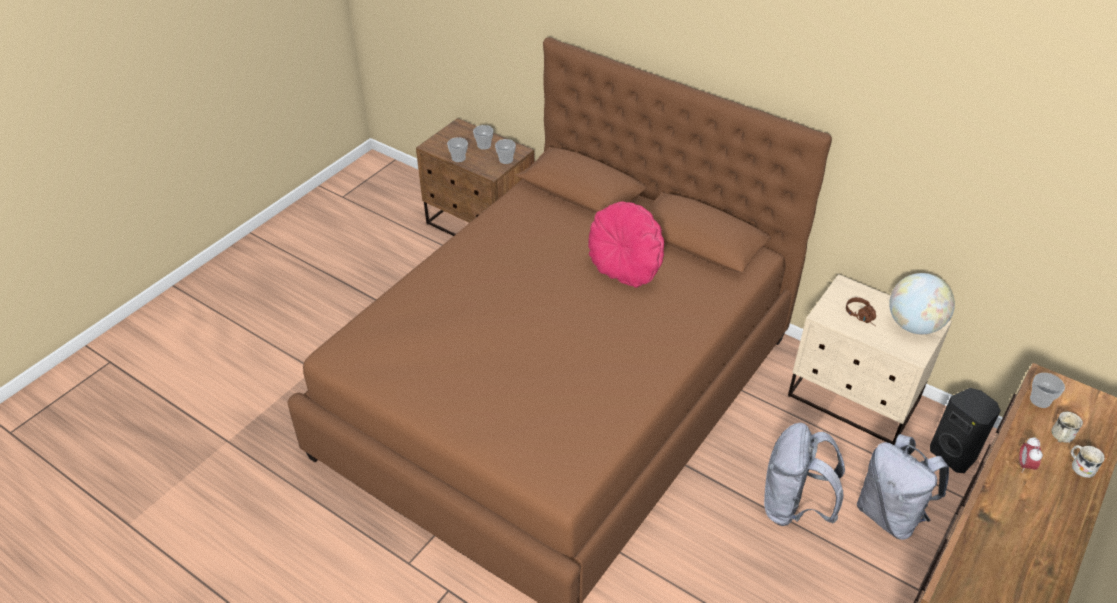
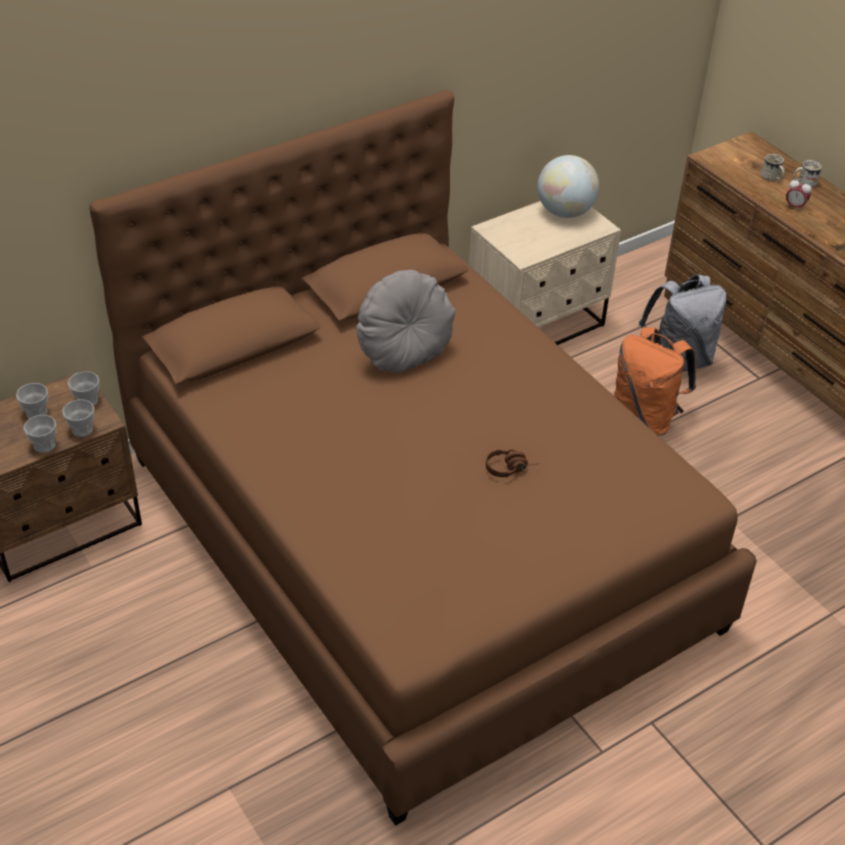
camera: 70 degrees left, 0 degrees up
(624, 272) = (404, 357): pink pillow -> grey pillow
(793, 506) = (645, 417): grey backpack -> orange backpack
(862, 317) = (538, 236): brown headphones -> brown headphones (510, 468)
(954, 454) = (629, 295): black speaker -> none
(1040, 400) = (730, 170): cup -> cup (82, 429)

